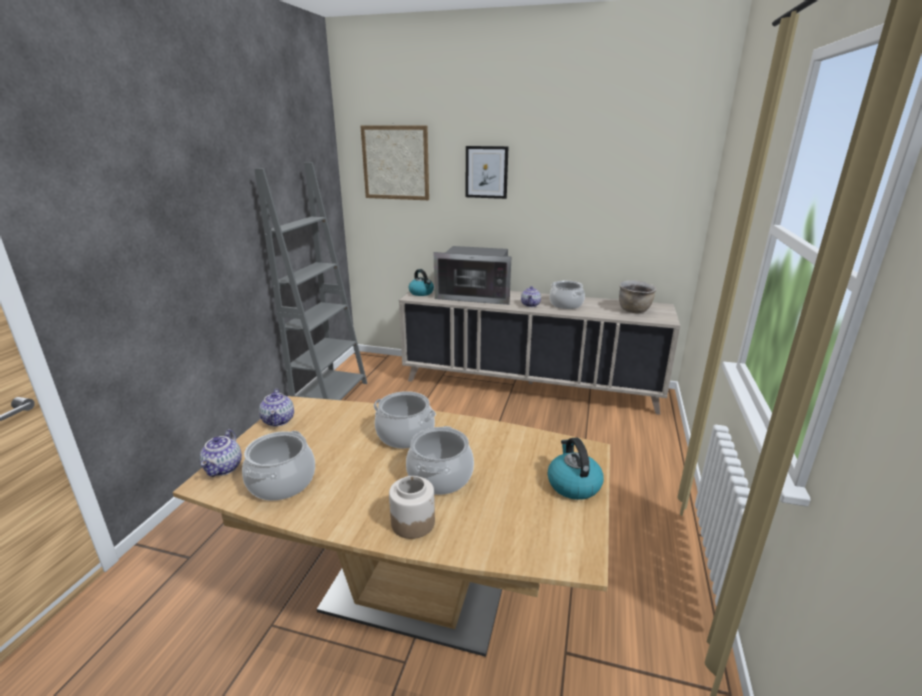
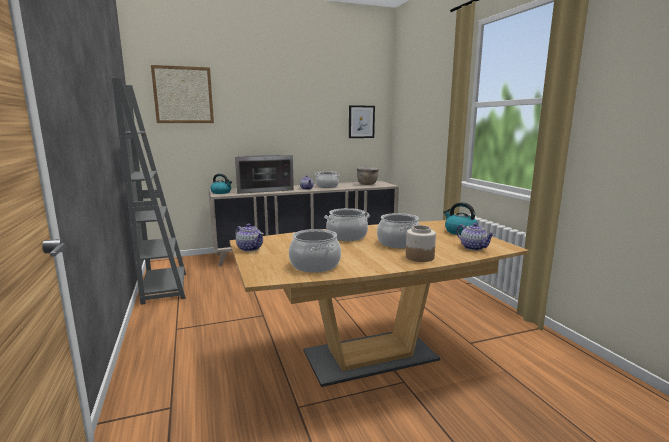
camera: 35 degrees left, 10 degrees down
(224, 468) = (260, 271): teapot -> teapot (474, 248)
(486, 172) = (257, 102): picture -> picture (361, 122)

